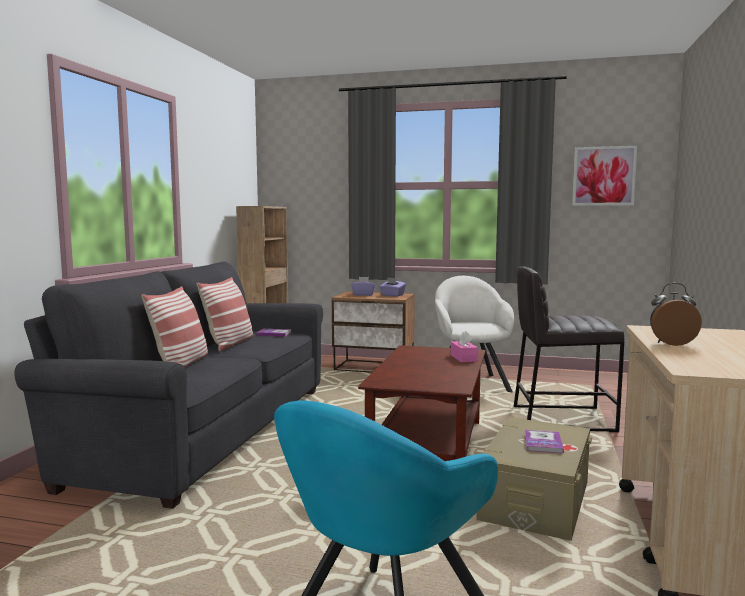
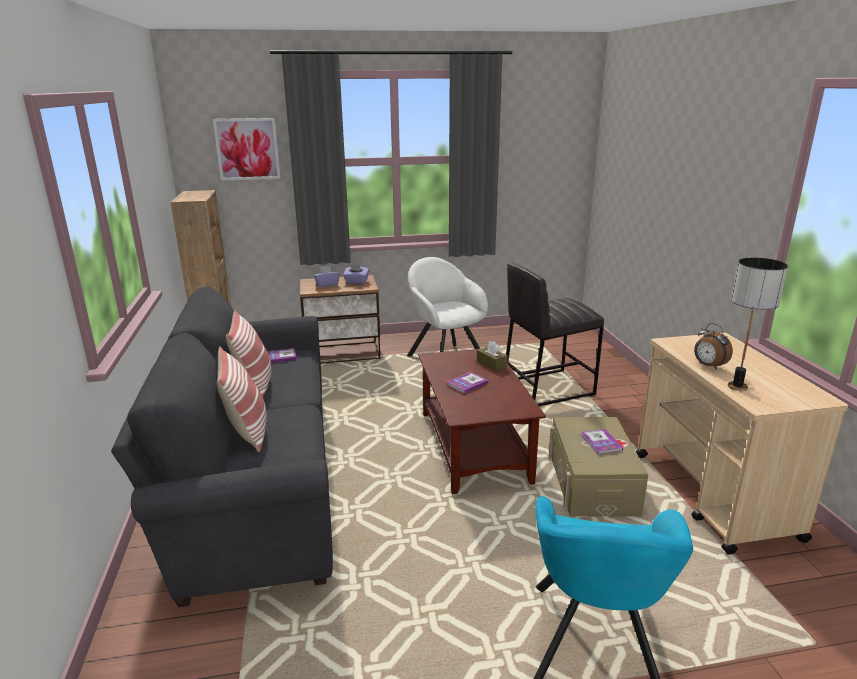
camera: 25 degrees left, 15 degrees up
(418, 366) = (467, 384): none -> book
(463, 358) = (491, 364): pink tissue box -> brown tissue box
(603, 176) = (540, 150): picture -> picture (247, 149)
(671, 343) = (708, 366): alarm clock -> alarm clock turned 105 degrees counterclockwise
(685, 357) = (737, 386): none -> table lamp

